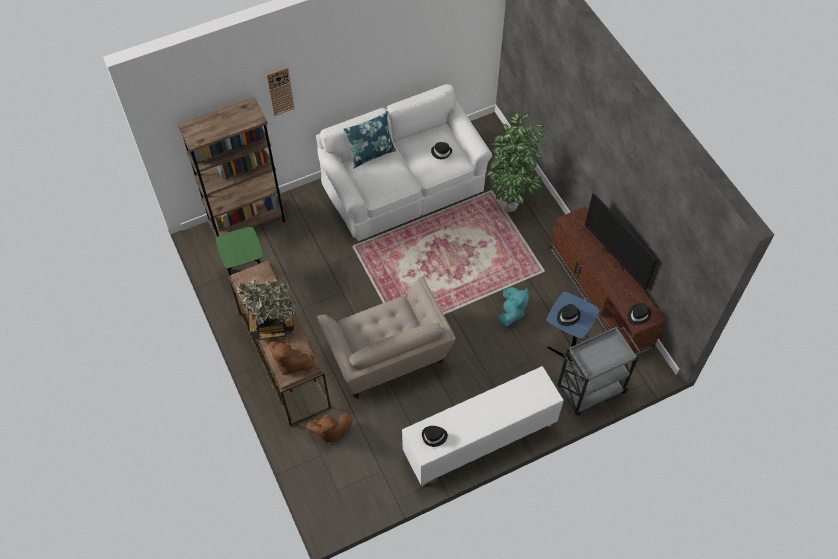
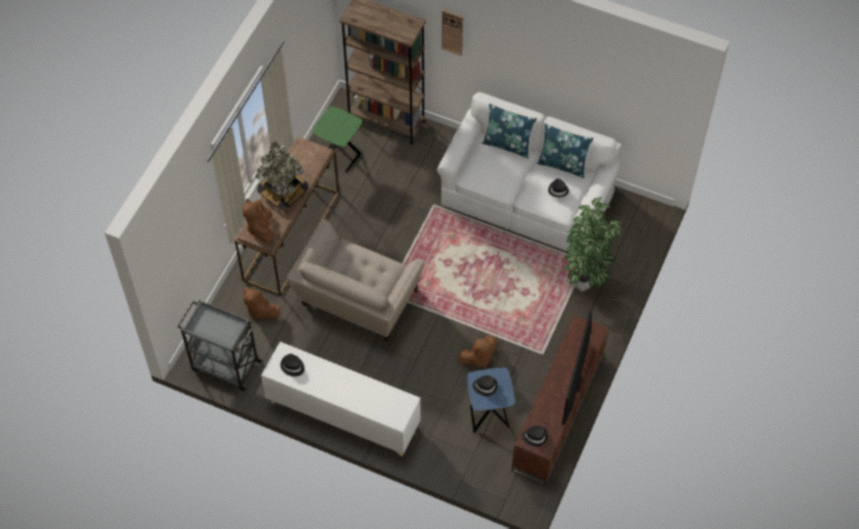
camera: 50 degrees right, 0 degrees up
(421, 134) = (562, 164): none -> blue pillow
(511, 313) = (478, 357): turquoise plush toy -> brown plush toy
(590, 390) = (459, 463): grey cart -> grey cart (225, 365)

